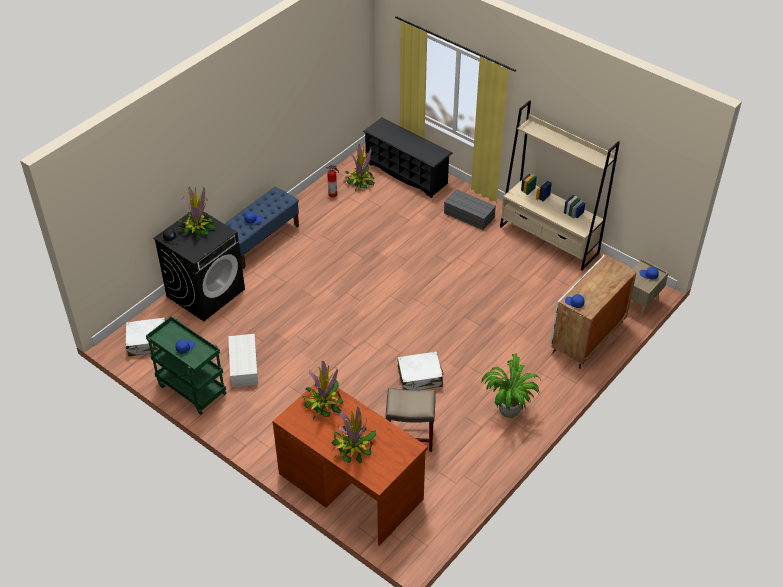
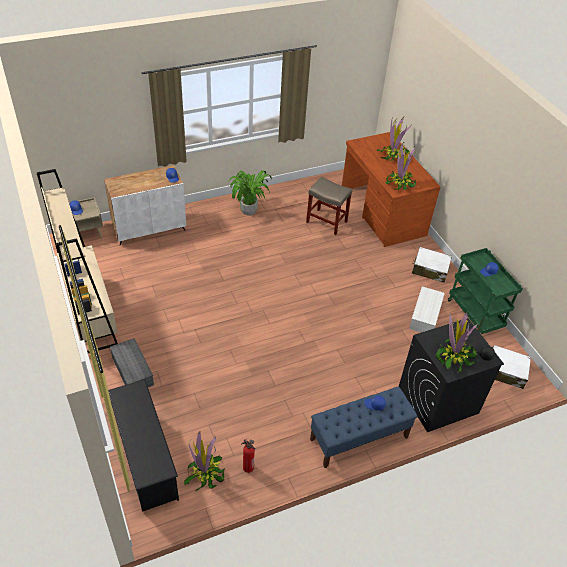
camera: 155 degrees left, 0 degrees up
(420, 377) = (292, 252): white suitcase -> white suitcase (430, 269)

